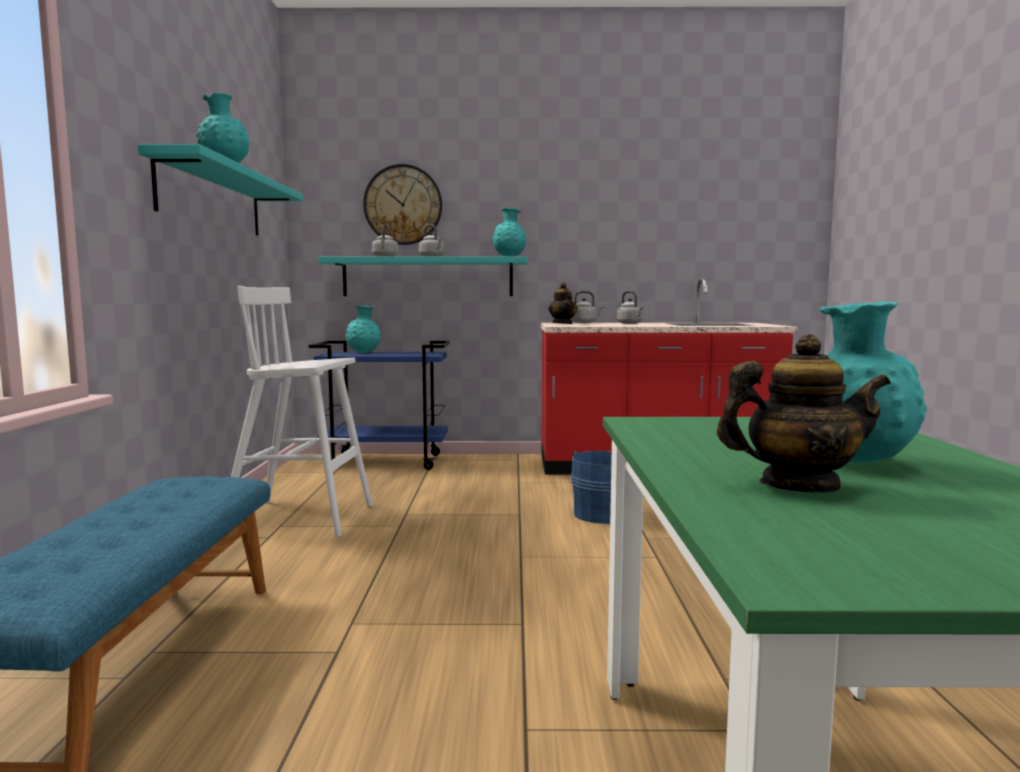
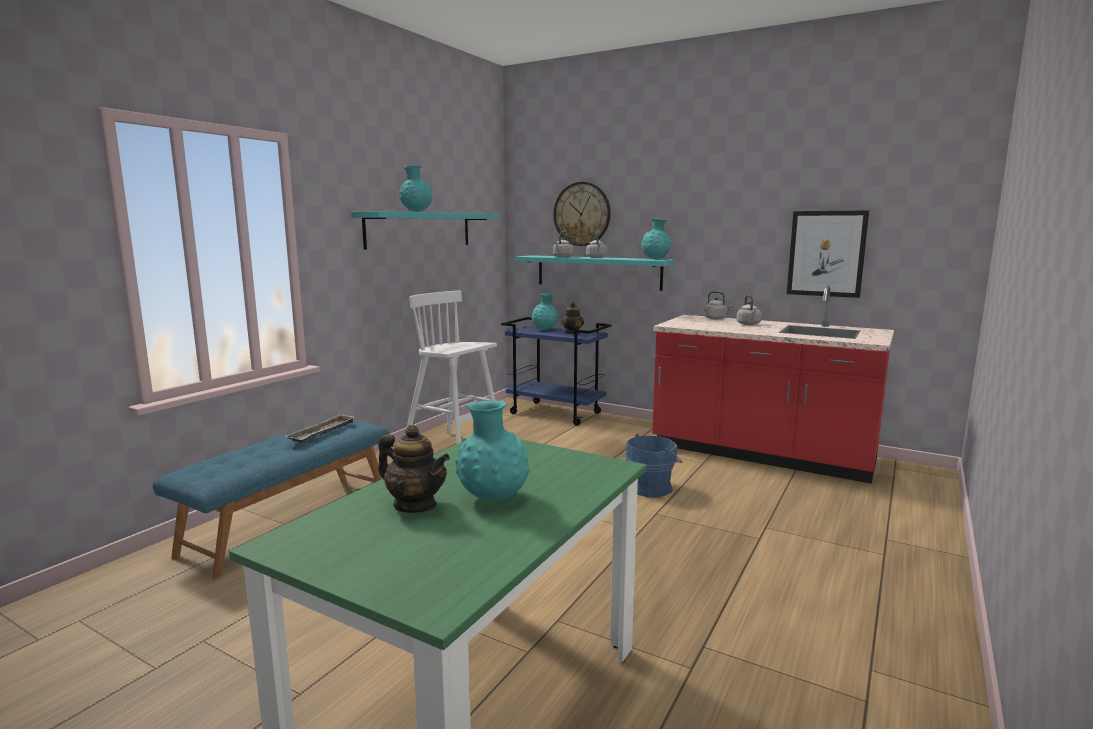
camera: 30 degrees right, 5 degrees up
(174, 497) = (322, 432): none -> tray
(563, 323) = (689, 319): teapot -> teapot (572, 333)
(689, 248) = (826, 253): none -> picture

